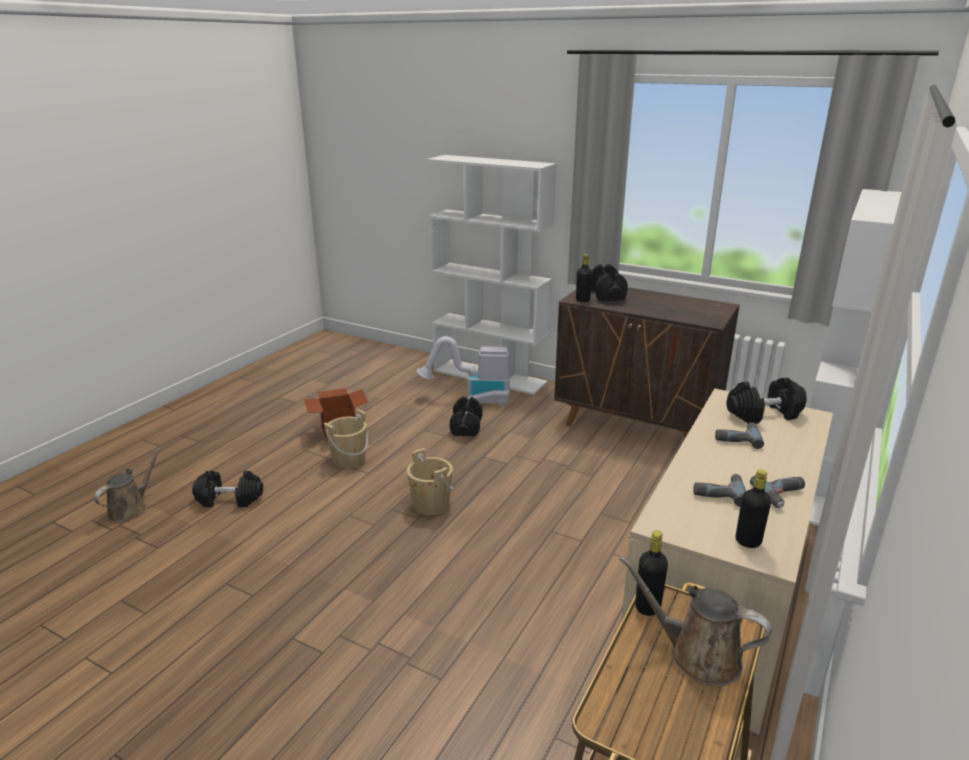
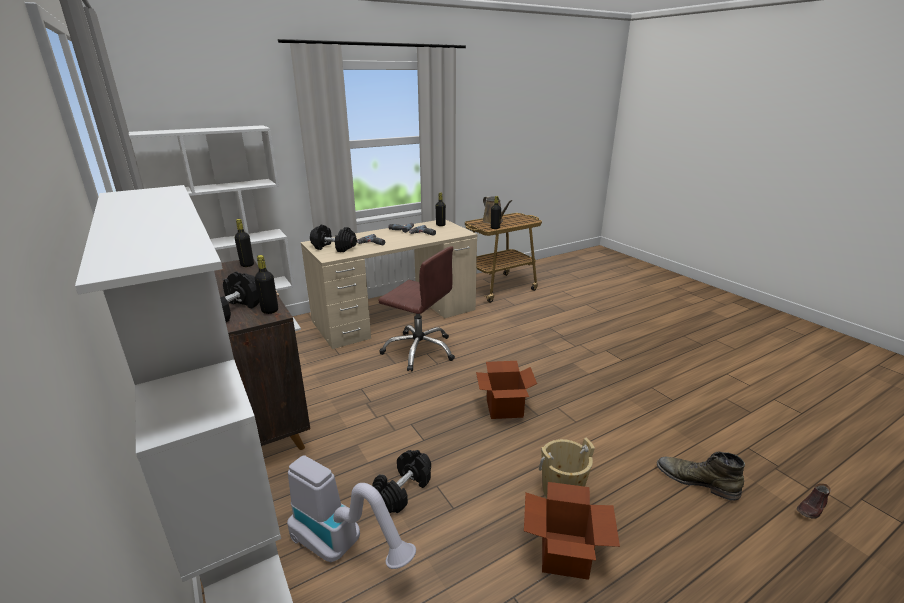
camera: 150 degrees left, 0 degrees up
(131, 509) = (812, 508): brown watering can -> brown shoe
(230, 499) = (696, 480): black dumbbell -> green boot
(431, 505) = (504, 408): beige bucket -> cardboard box
(596, 542) = (419, 350): none -> brown office chair
(700, 321) = (247, 265): none -> black bottle

